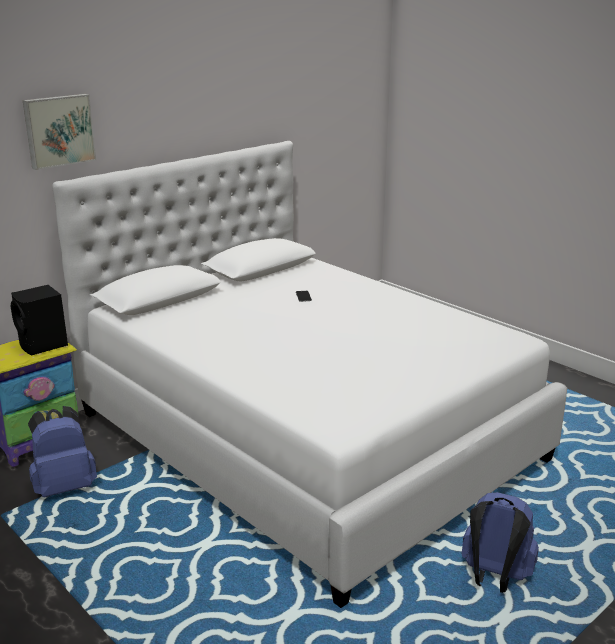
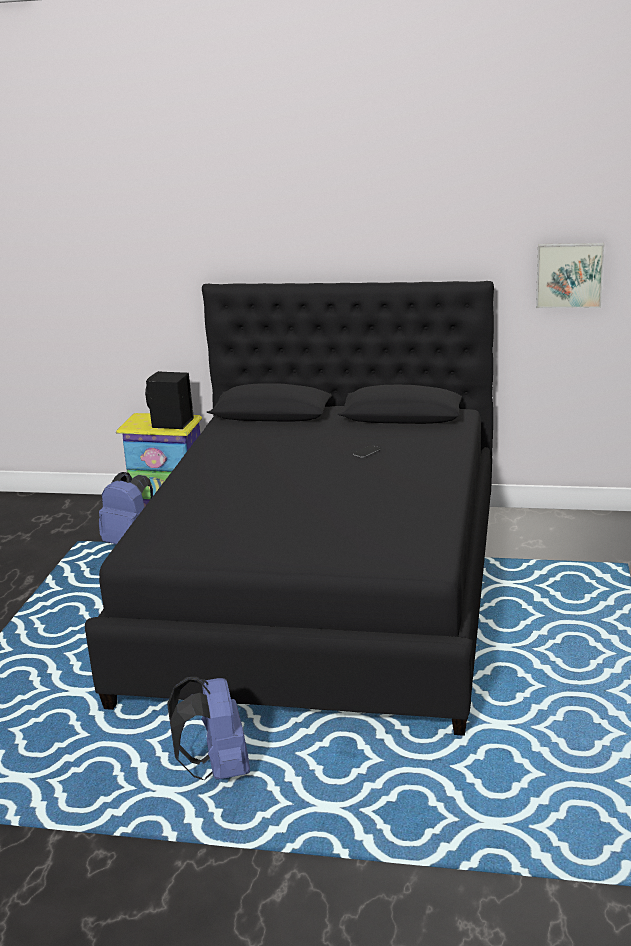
camera: 55 degrees right, 0 degrees up
(59, 130) = (220, 238): picture -> picture (569, 275)
(307, 435) = (323, 595): white bed -> black bed

